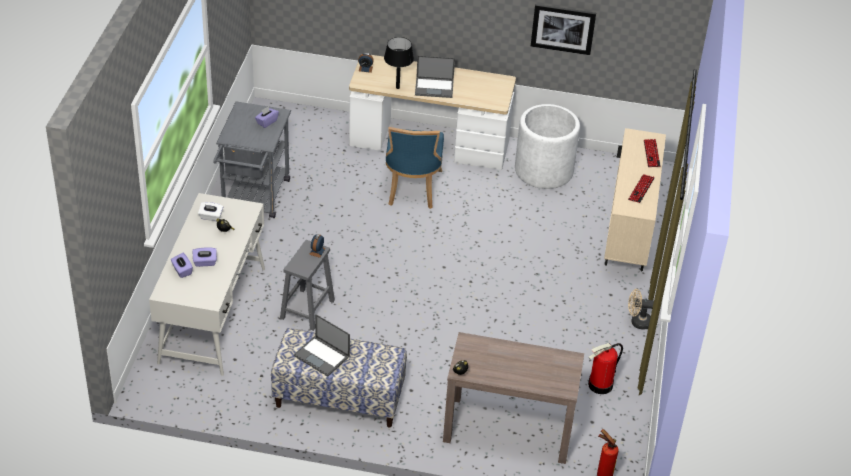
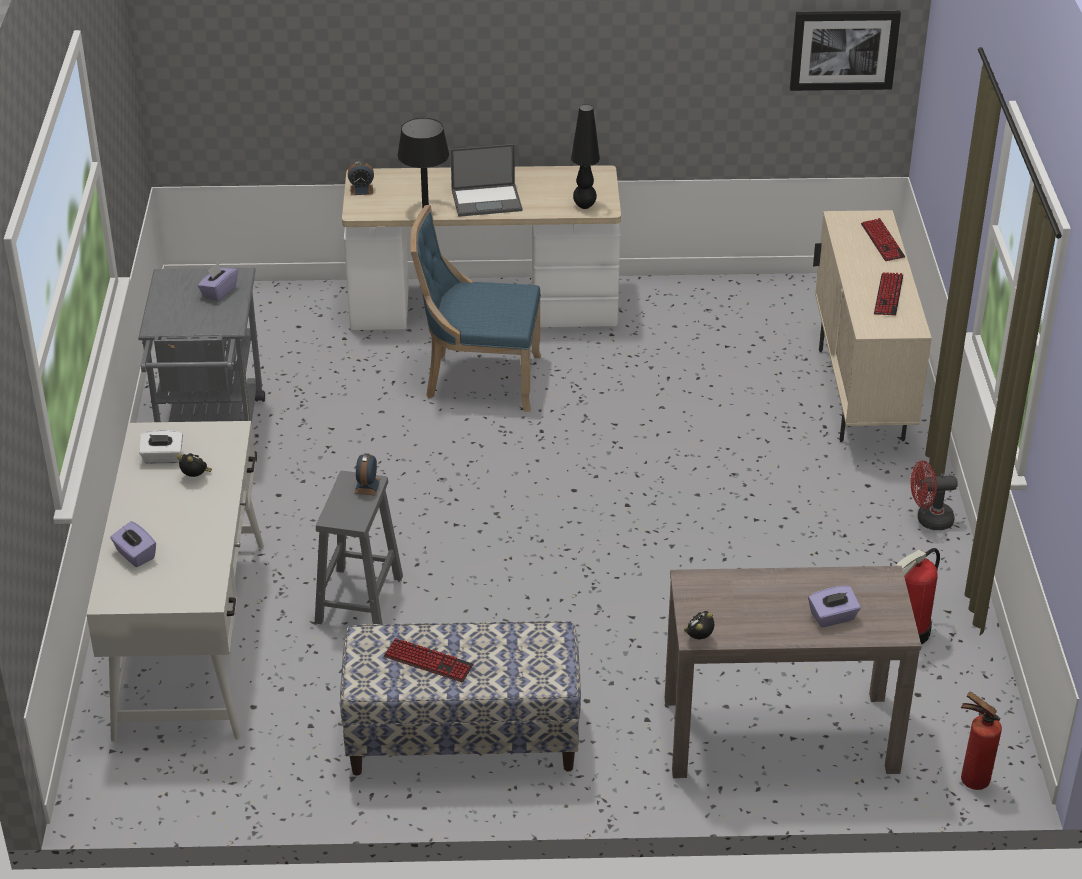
camera: 10 degrees left, 5 degrees down
(205, 262) = (174, 534): purple tissue box -> purple tissue box (833, 617)
(322, 356) = (428, 662): laptop -> keyboard
(412, 189) = (478, 379): blue chair -> blue chair turned 105 degrees clockwise
(489, 100) = (584, 206): none -> black table lamp
(544, 170) = (686, 316): white planter -> none
(563, 28) = (688, 65): picture -> picture (844, 49)
(637, 322) = (928, 520): beige fan -> red fan

